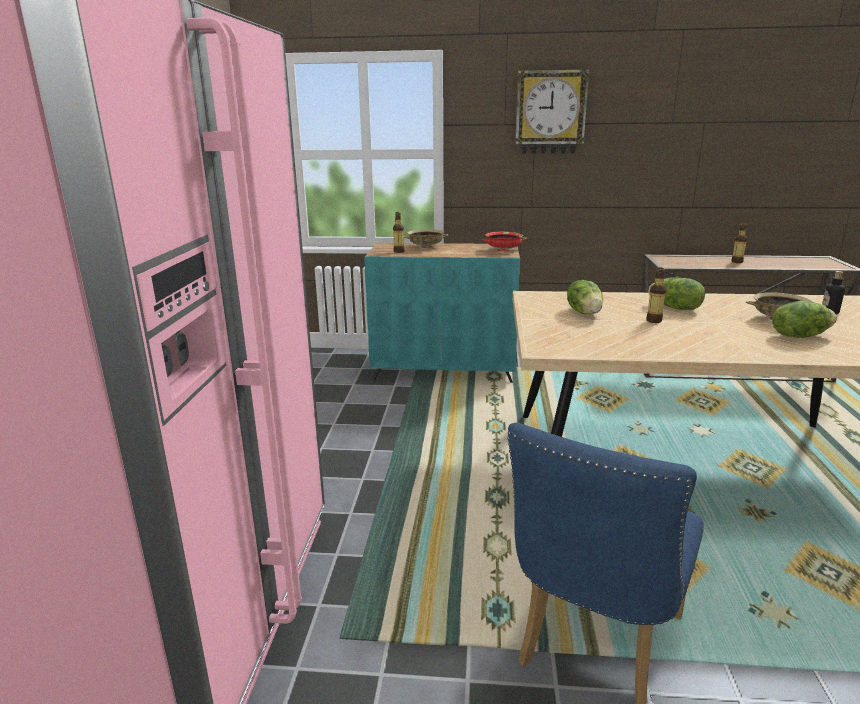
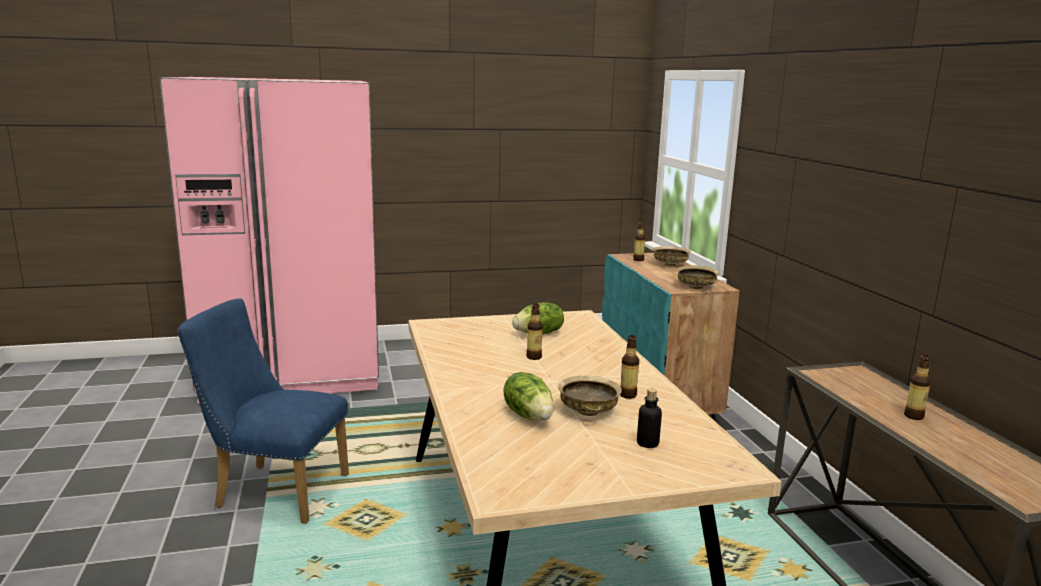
camera: 70 degrees right, 5 degrees down
(504, 250) = (696, 287): red bowl -> beige bowl
(550, 112) = (805, 146): wall clock -> none
(675, 308) = (588, 367): lettuce -> none
(737, 306) = (627, 395): none -> bottle

